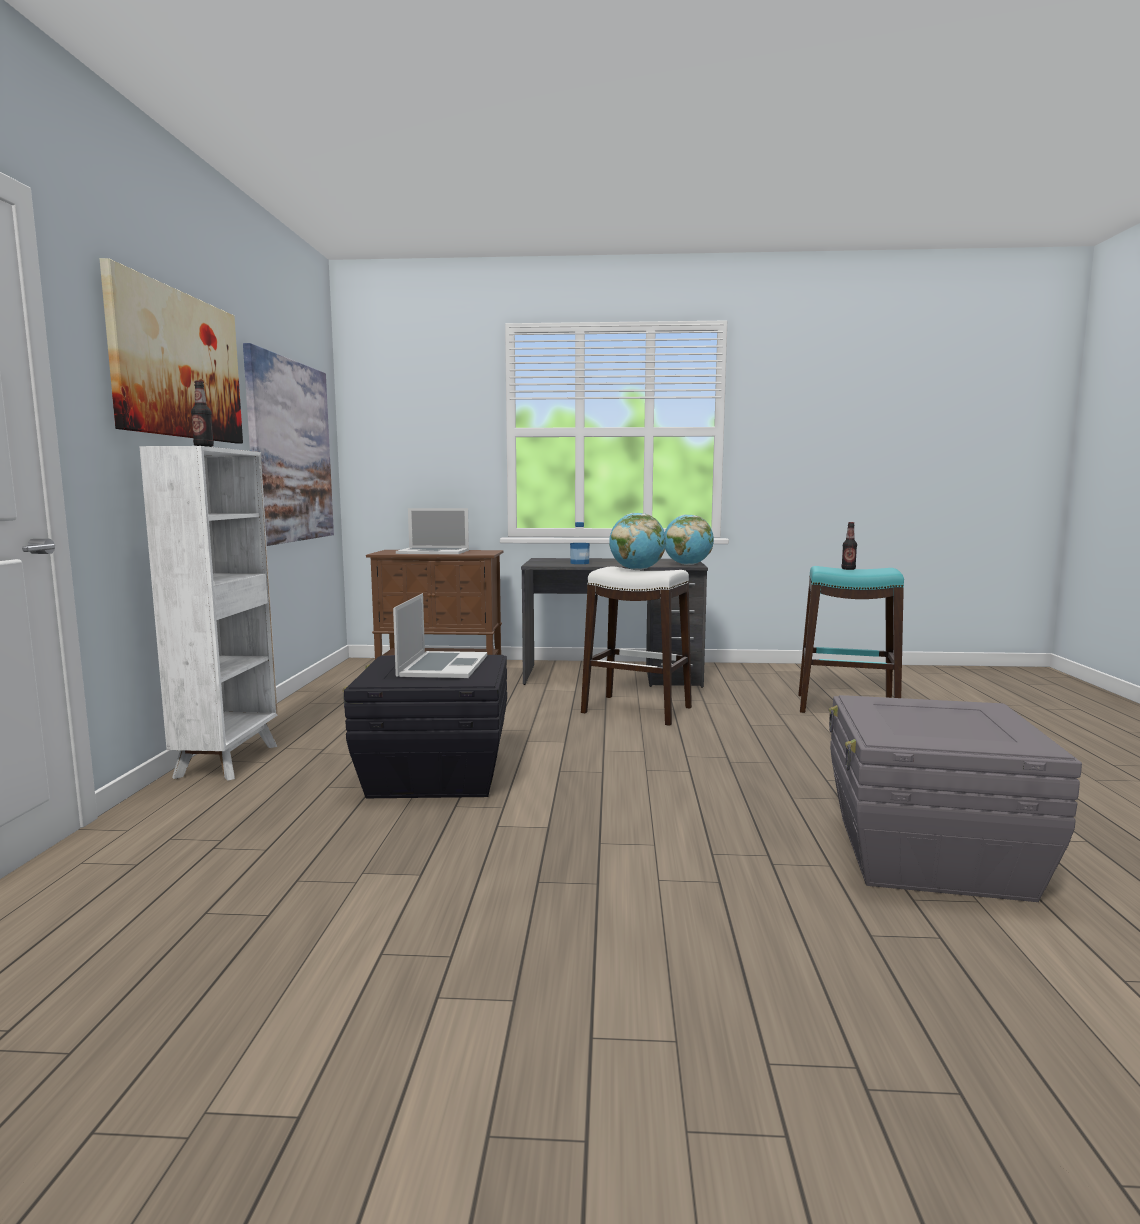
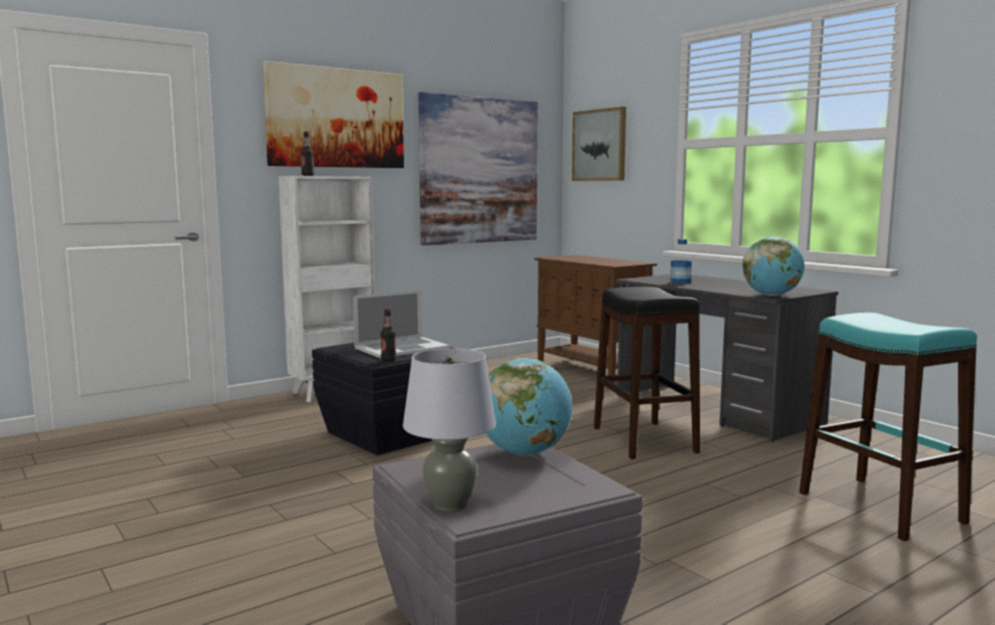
camera: 50 degrees right, 0 degrees up
(398, 429) = (599, 145): none -> picture
(433, 552) = (590, 259): laptop -> none
(636, 710) = (643, 439): white stool -> black stool
(637, 570) = (648, 292): globe -> globe (524, 452)
(848, 569) = (885, 321): bottle -> bottle (388, 360)
(1003, 746) = (450, 505): none -> grey table lamp

